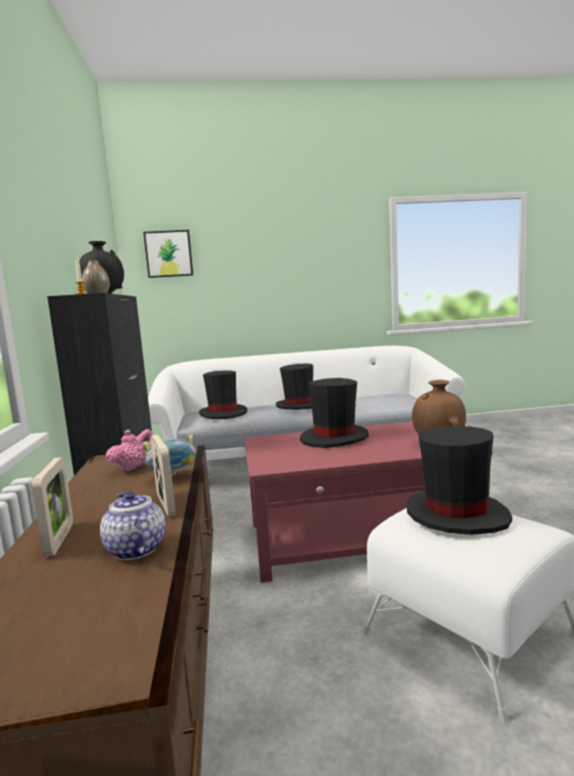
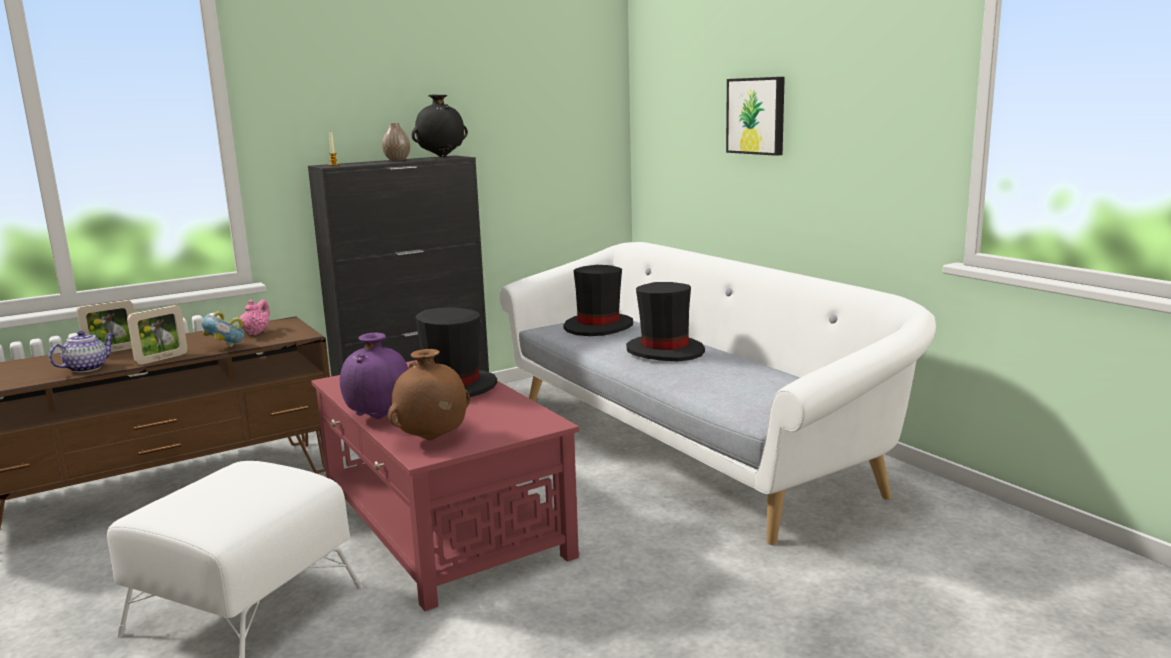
camera: 65 degrees right, 5 degrees up
(133, 468) = (256, 333): pink teapot -> pink teapot turned 90 degrees counterclockwise
(169, 254) = (669, 77): picture -> picture (757, 116)
(381, 455) = (379, 418): none -> purple vase
(456, 514) = (245, 483): black hat -> none

